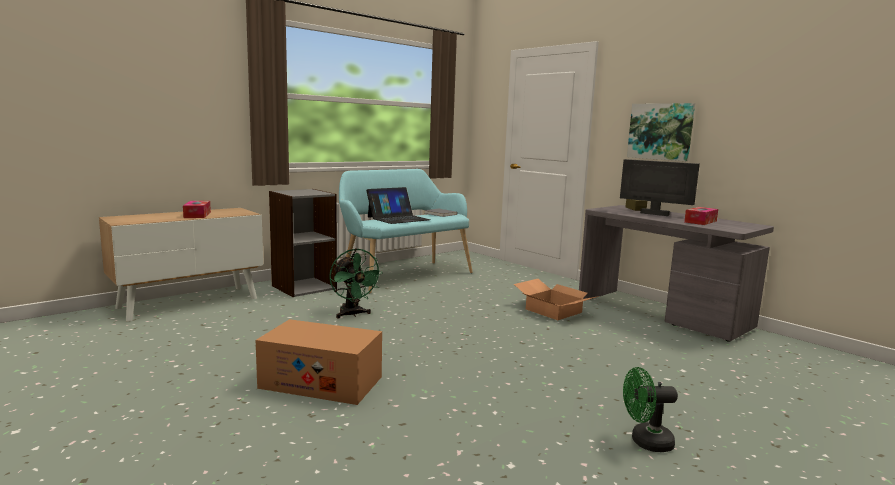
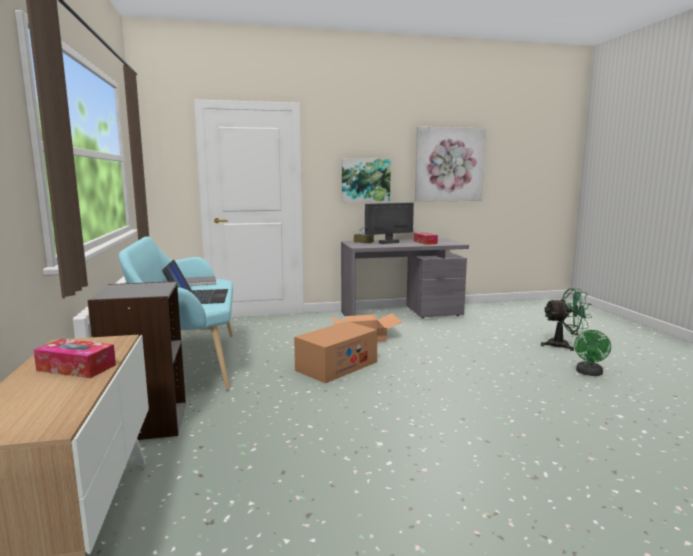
camera: 60 degrees left, 0 degrees up
(321, 382) = (463, 460): cardboard box -> cardboard box (336, 366)
(352, 314) = (287, 411): green fan -> green fan (563, 345)
(792, 111) = (449, 164): none -> picture

